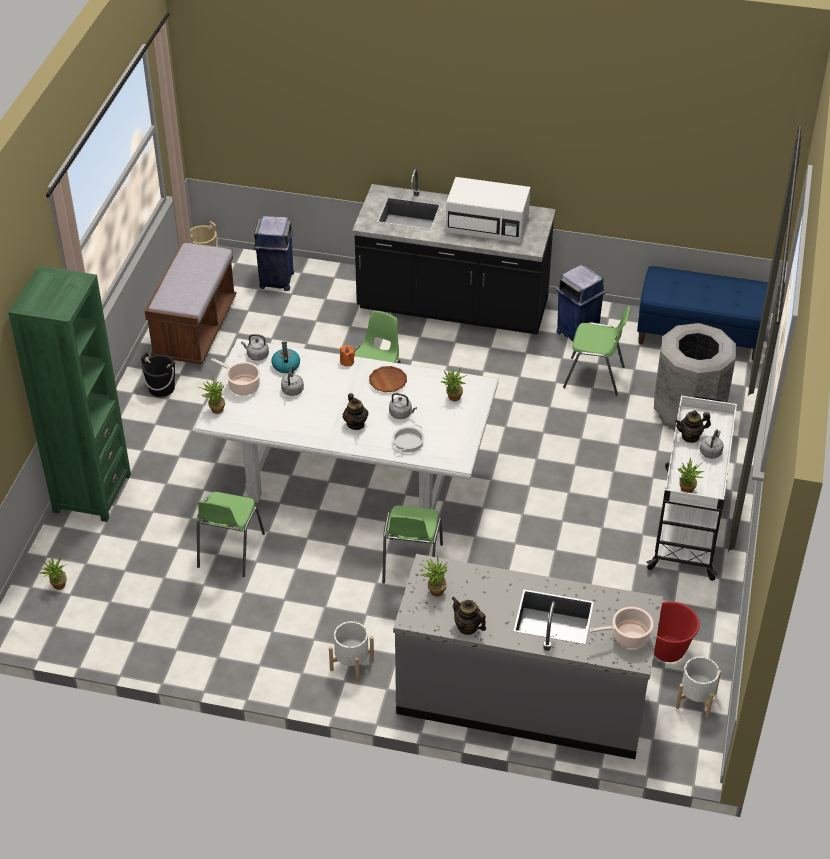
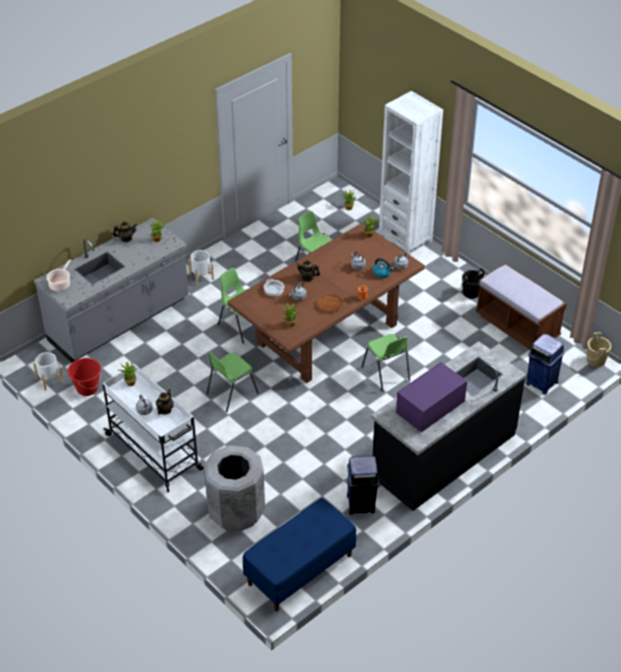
camera: 125 degrees right, 0 degrees up
(92, 493) = (405, 238): green bookcase -> white bookcase
(242, 386) = (380, 250): cooking pot -> none
(352, 477) = (327, 334): white dining table -> brown dining table
(488, 224) = (429, 407): white microwave -> purple microwave
(594, 377) = (311, 486): green chair -> green chair (231, 393)

